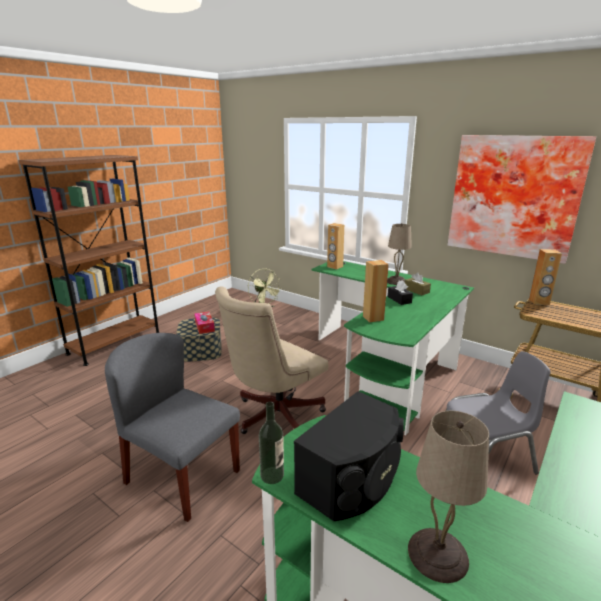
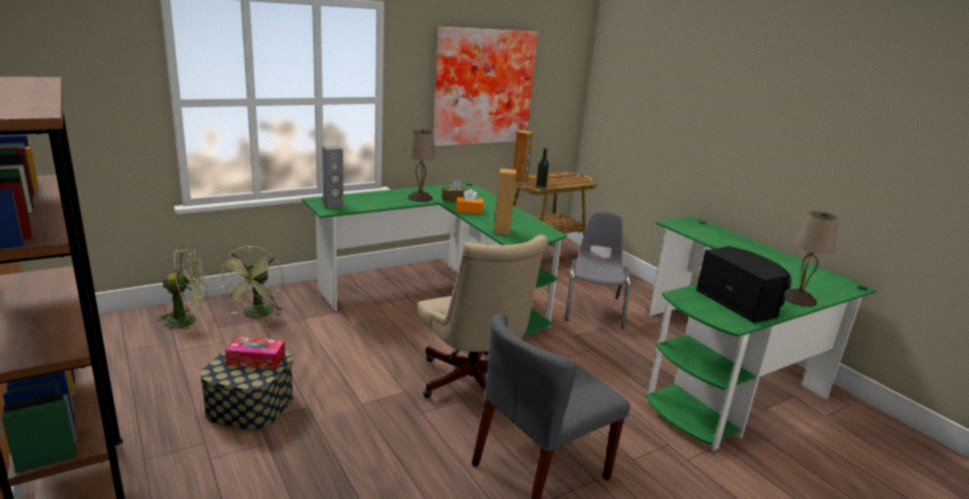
camera: 70 degrees left, 0 degrees up
(272, 475) = (734, 326): bottle -> bottle (540, 187)
(288, 322) = (257, 314): none -> green fan
(335, 267) = (333, 205): brown speaker -> grey speaker
(399, 299) = (469, 210): black tissue box -> orange tissue box

